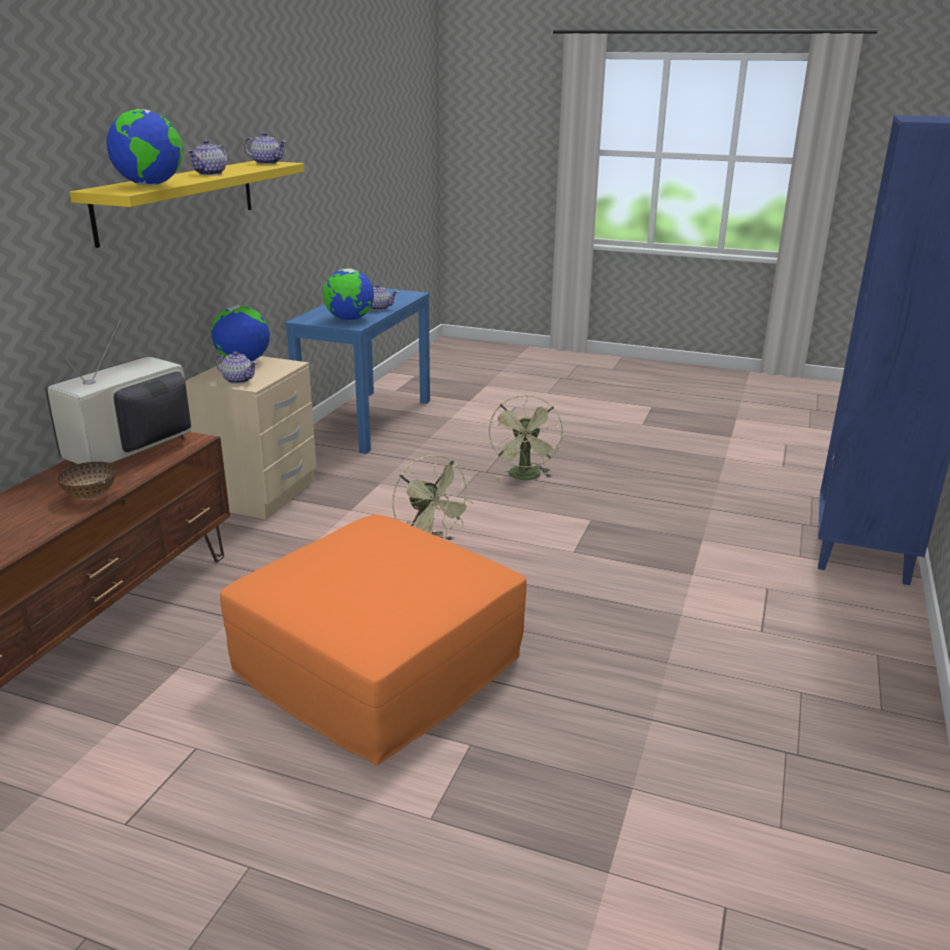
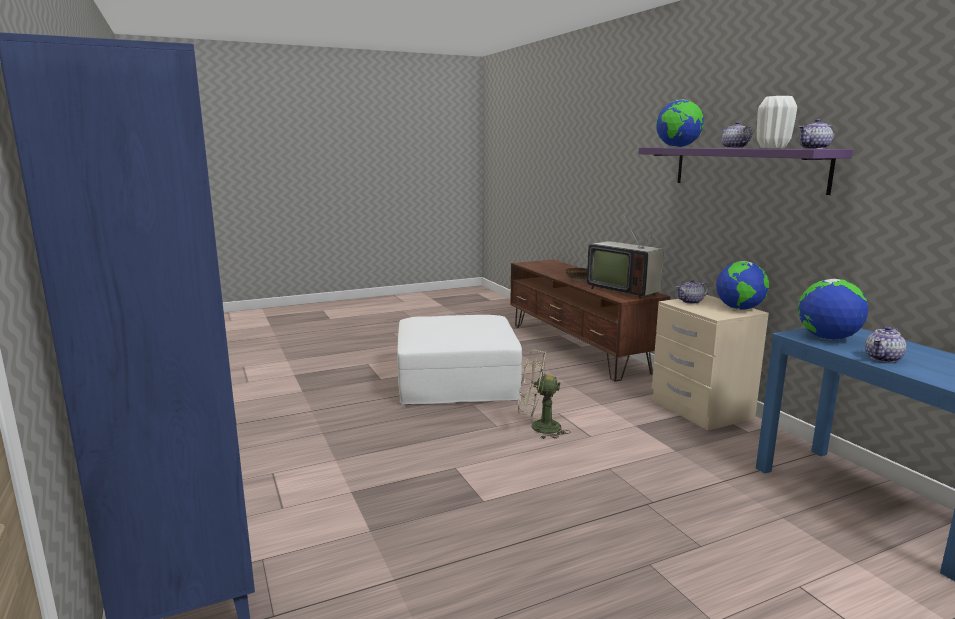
camera: 135 degrees right, 10 degrees down
(135, 451) = (623, 291): television -> television turned 150 degrees clockwise
(178, 200) = (746, 168): yellow shelf -> purple shelf
(240, 168) = (772, 148): none -> white vase
(377, 666) = (456, 381): orange ottoman -> white ottoman
(525, 477) = (607, 517): green fan -> none

